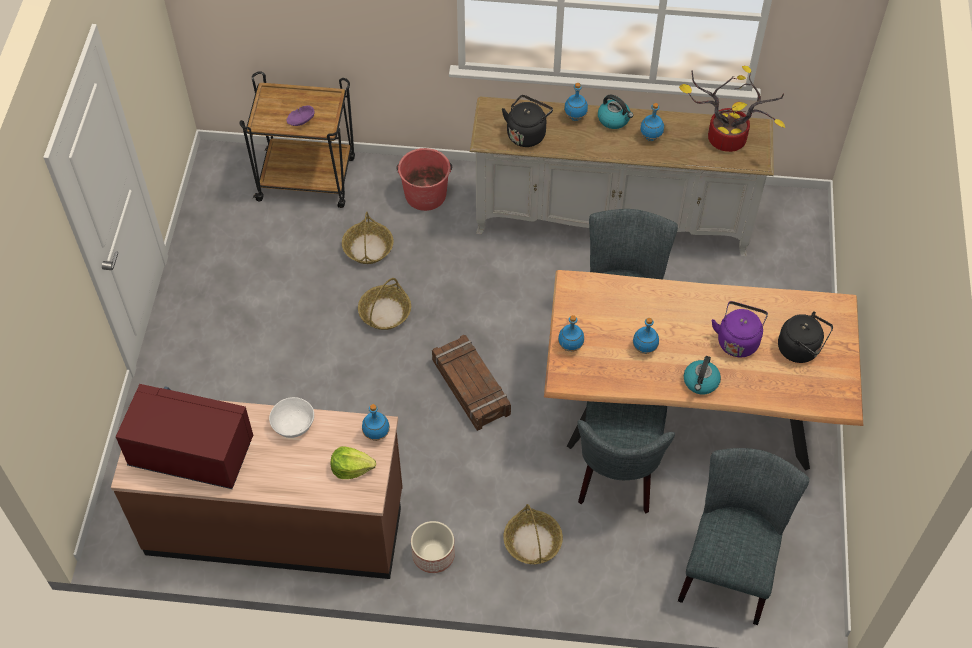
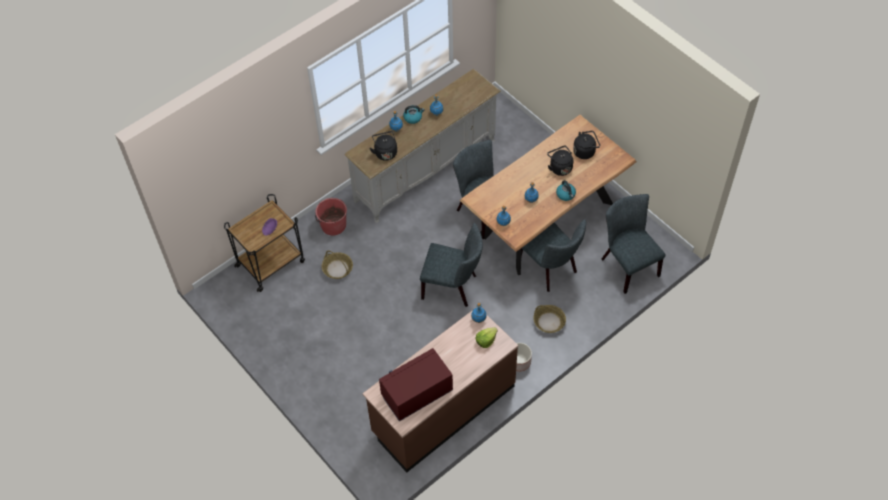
camera: 45 degrees left, 0 degrees up
(293, 424) = (442, 346): white bowl -> none
(385, 312) = (379, 288): basket -> none
(470, 388) = (453, 286): crate -> grey chair
(723, 140) = (466, 91): potted plant -> none
(738, 340) = (559, 167): purple kettle -> black kettle

